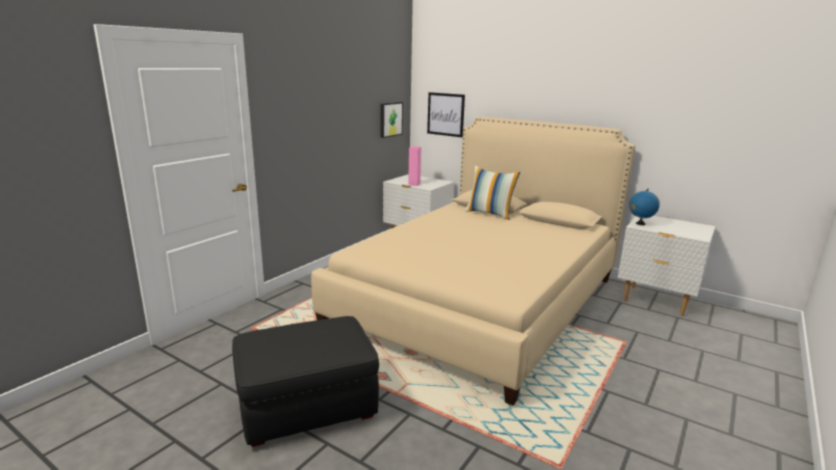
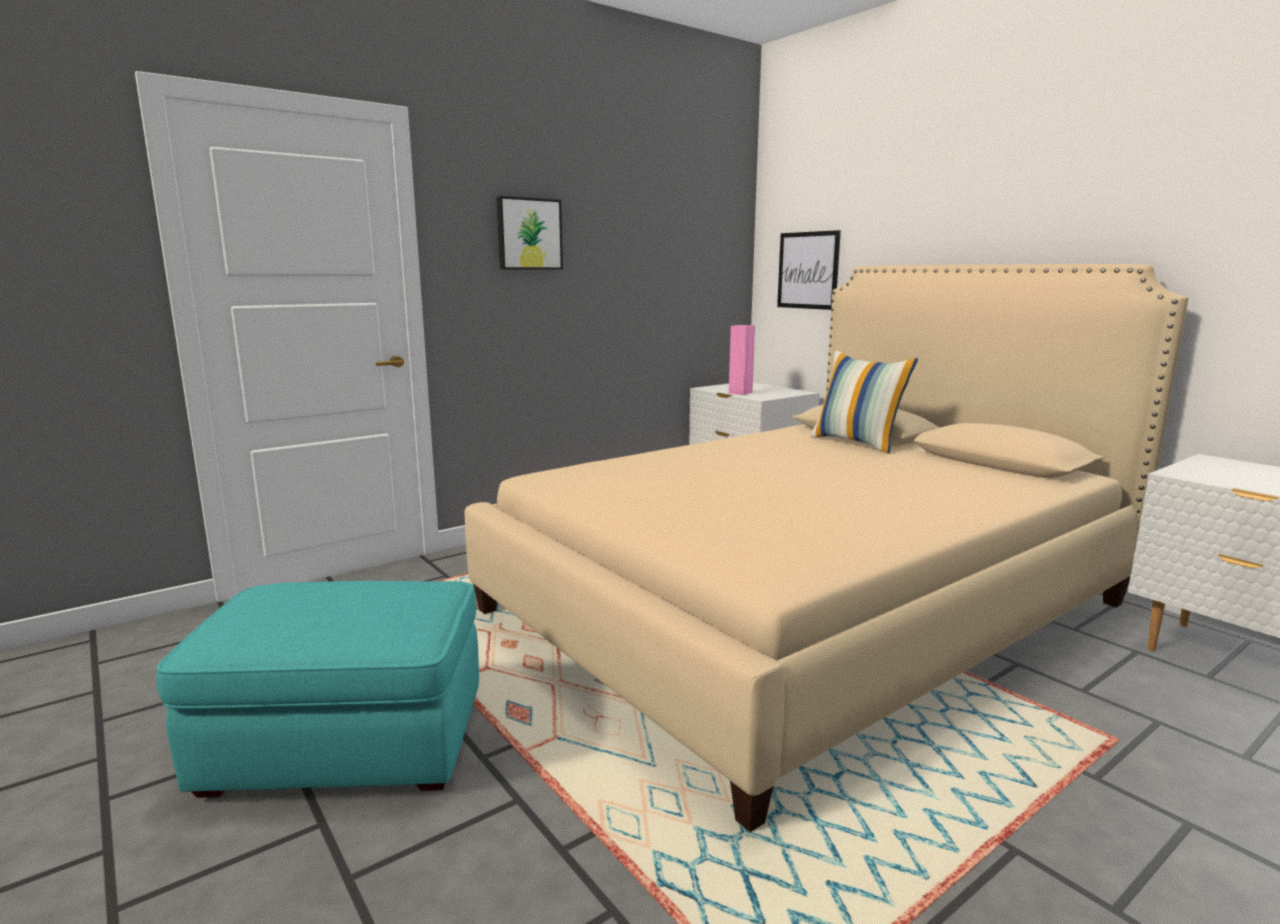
camera: 20 degrees right, 5 degrees down
(306, 407) = (345, 745): black ottoman -> turquoise ottoman
(390, 119) = (708, 280): picture -> picture (529, 234)
(640, 224) = (1191, 471): globe -> none

